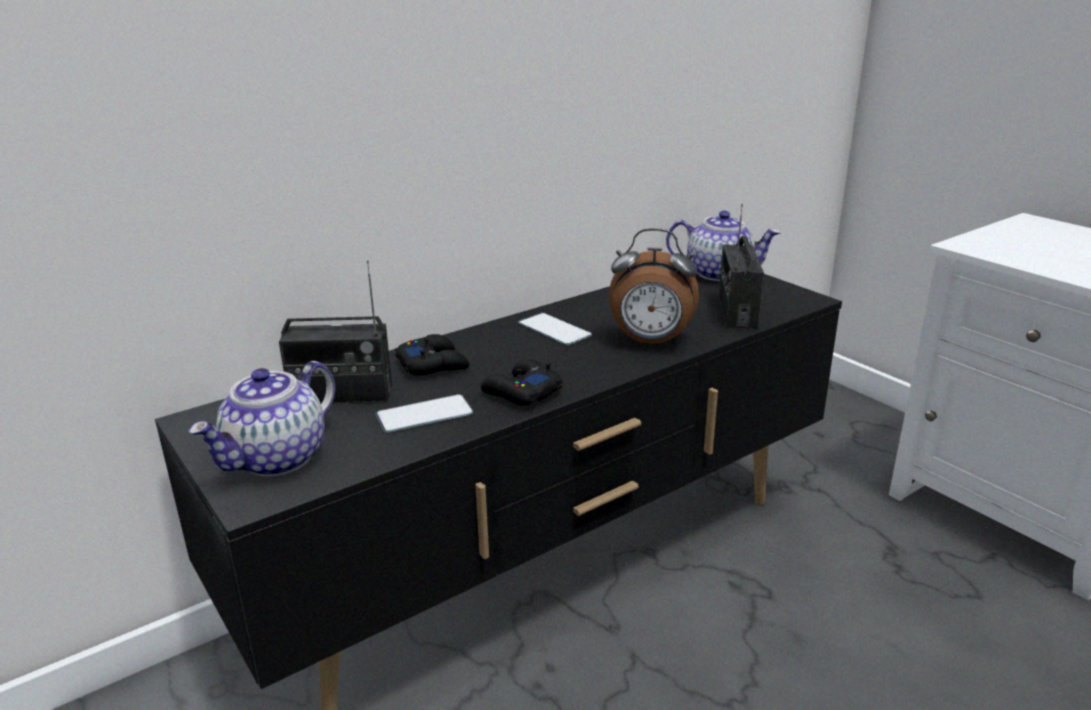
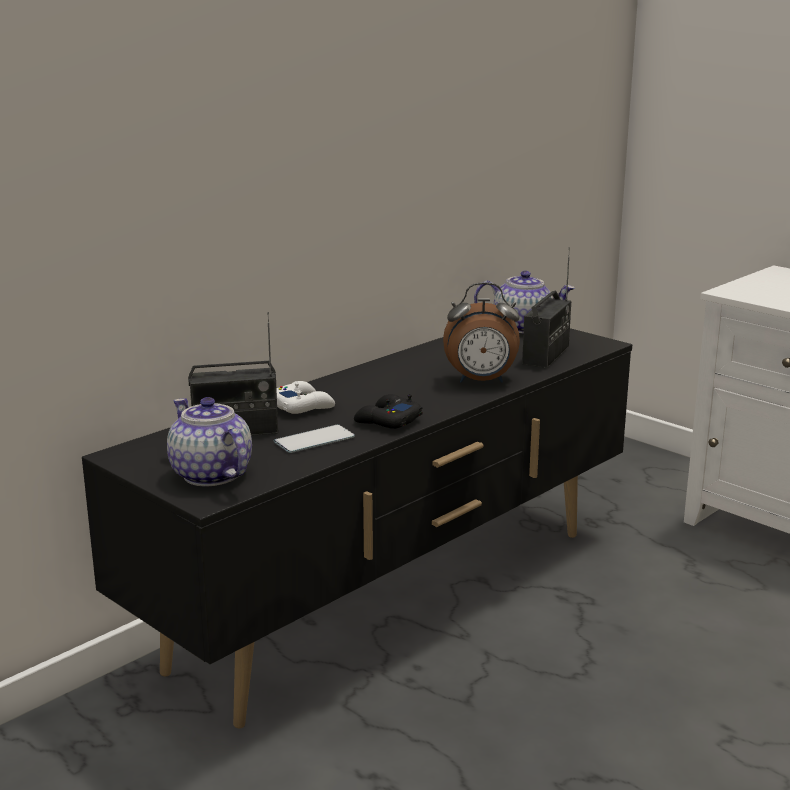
camera: 10 degrees left, 5 degrees down
(277, 459) = (209, 474): teapot -> teapot turned 120 degrees clockwise
(433, 364) = (302, 406): black game controller -> white game controller
(554, 329) = (394, 376): phone -> none
(736, 311) = (546, 355): radio -> radio turned 150 degrees counterclockwise

